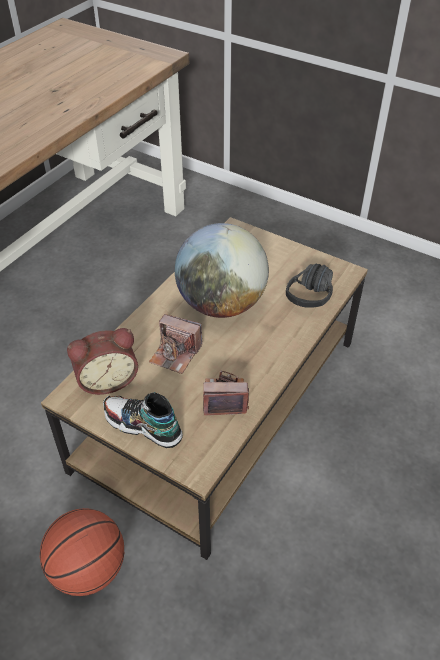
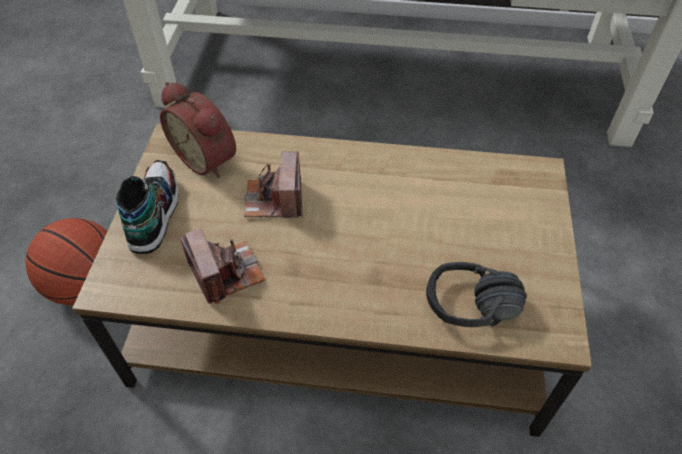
camera: 65 degrees right, 5 degrees up
(221, 304) = (386, 211): globe -> none

